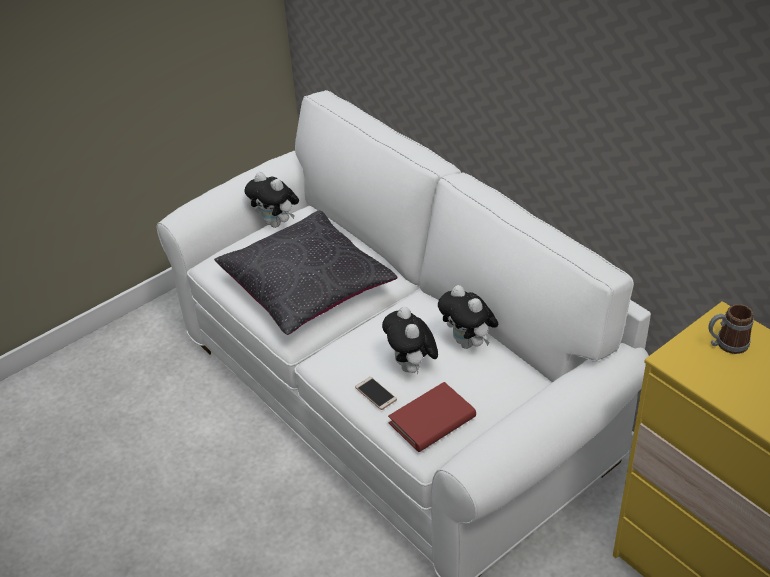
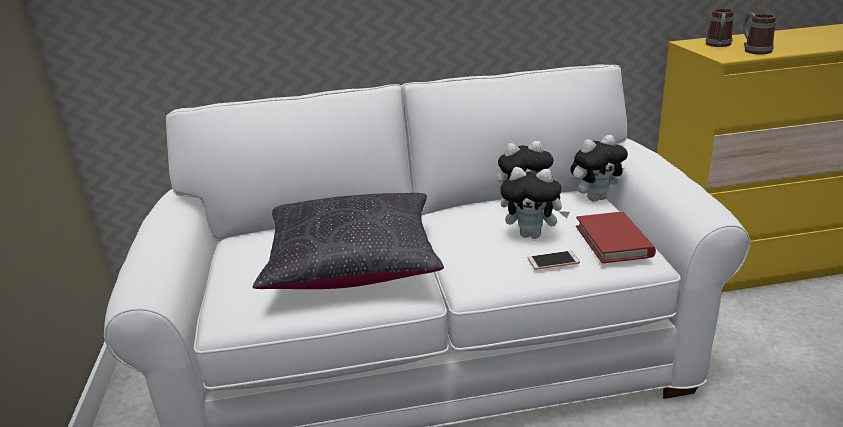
camera: 60 degrees left, 15 degrees down
(276, 223) = (224, 259): plush toy -> plush toy (595, 198)
(721, 376) = (754, 50): none -> mug

